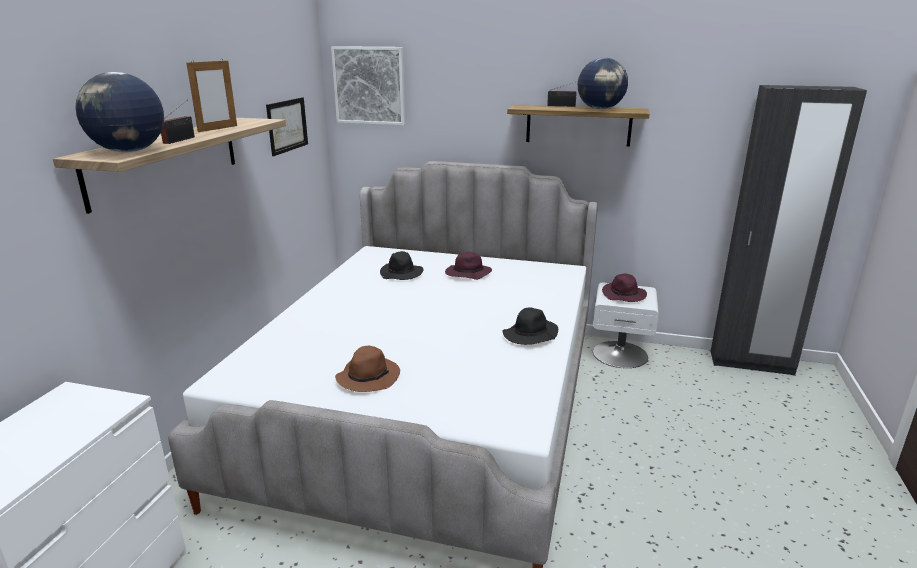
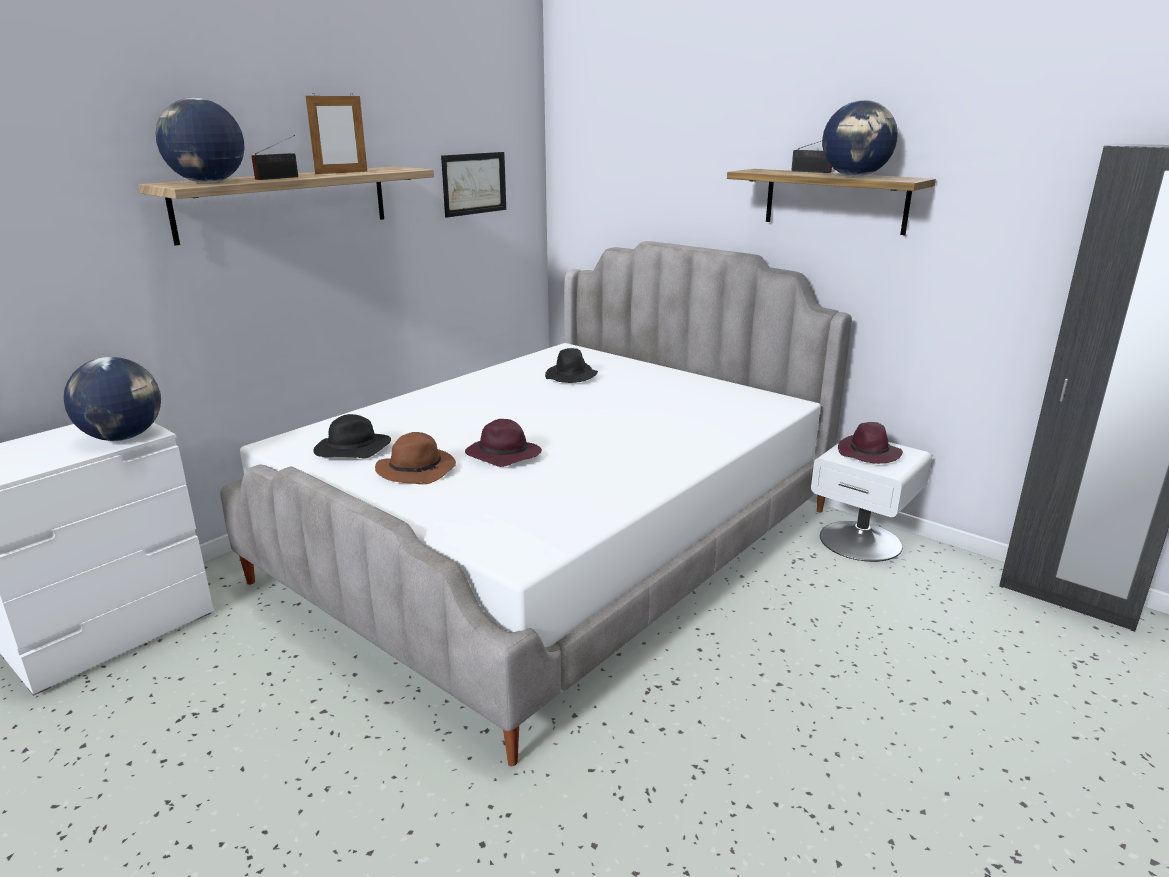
camera: 25 degrees right, 0 degrees up
(97, 412) = (123, 437): none -> globe
(369, 85) = (590, 141): picture -> none
(467, 274) = (648, 389): purple hat -> purple hat (502, 455)
(530, 336) = (646, 466): black hat -> black hat (351, 451)

